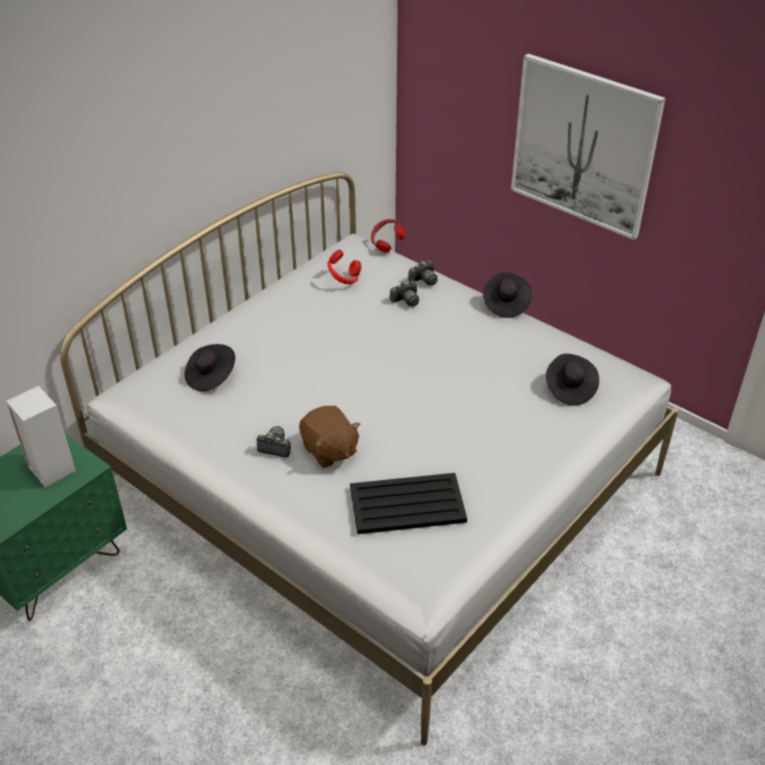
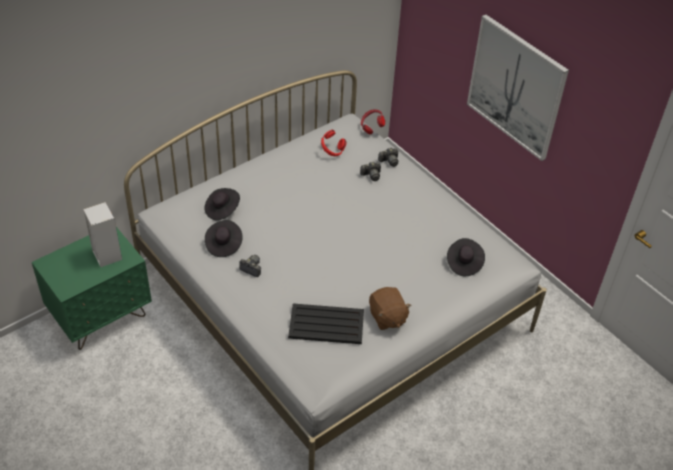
camera: 10 degrees right, 5 degrees up
(329, 450) = (286, 277): brown plush toy -> brown plush toy (387, 317)
(505, 304) = (441, 190): black hat -> black hat (223, 244)

